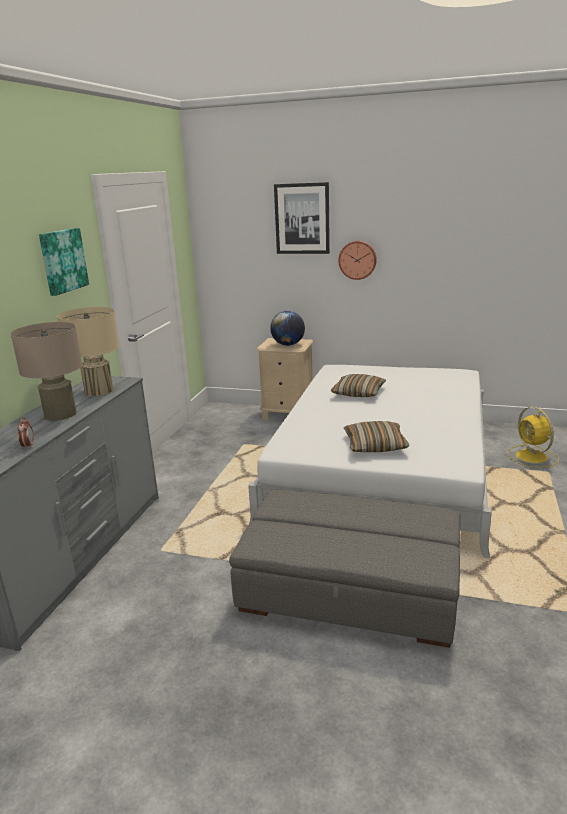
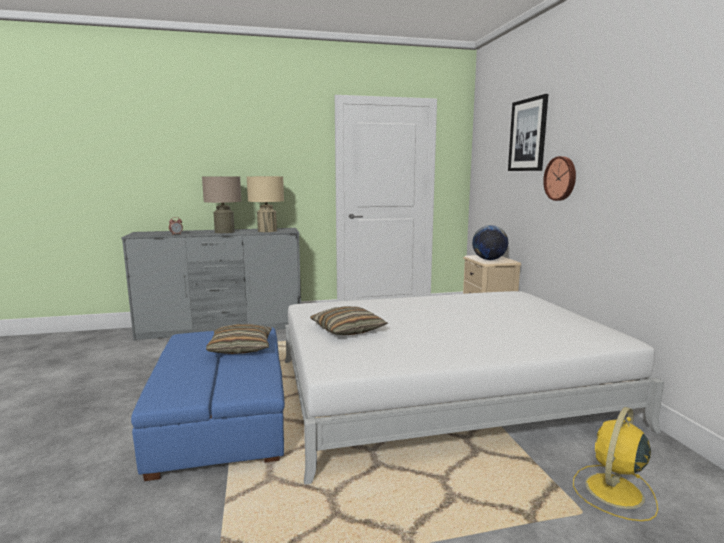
camera: 60 degrees right, 10 degrees down
(62, 261) = (286, 147): picture -> none
(350, 586) = (222, 416): grey ottoman -> blue ottoman
(358, 393) = (463, 308): pillow -> pillow (241, 348)

